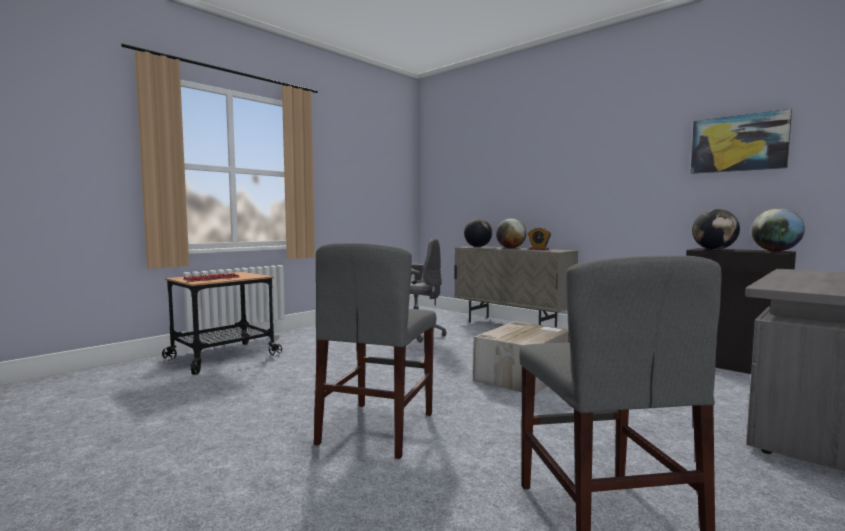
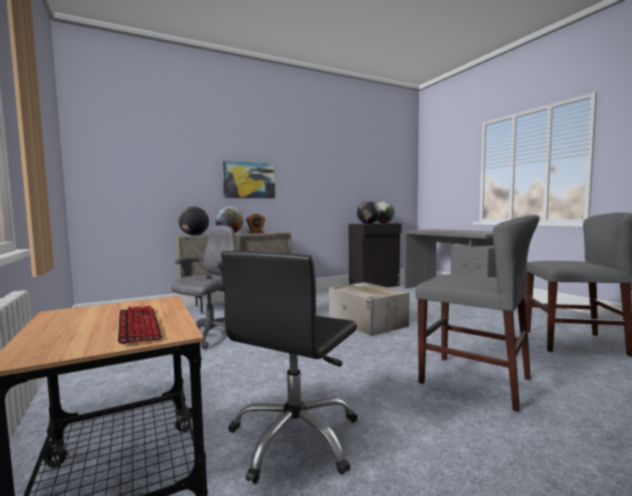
camera: 70 degrees left, 0 degrees up
(268, 377) = (295, 438): none -> black office chair
(738, 143) = (360, 165): picture -> picture (249, 180)

